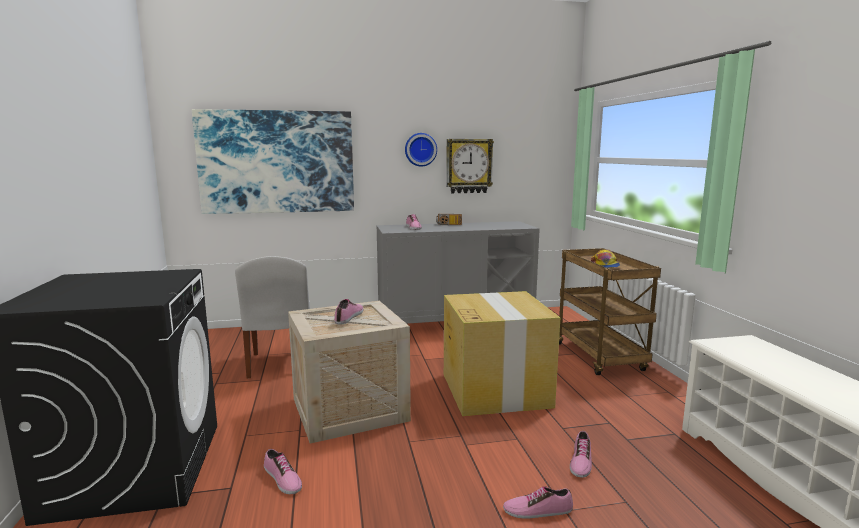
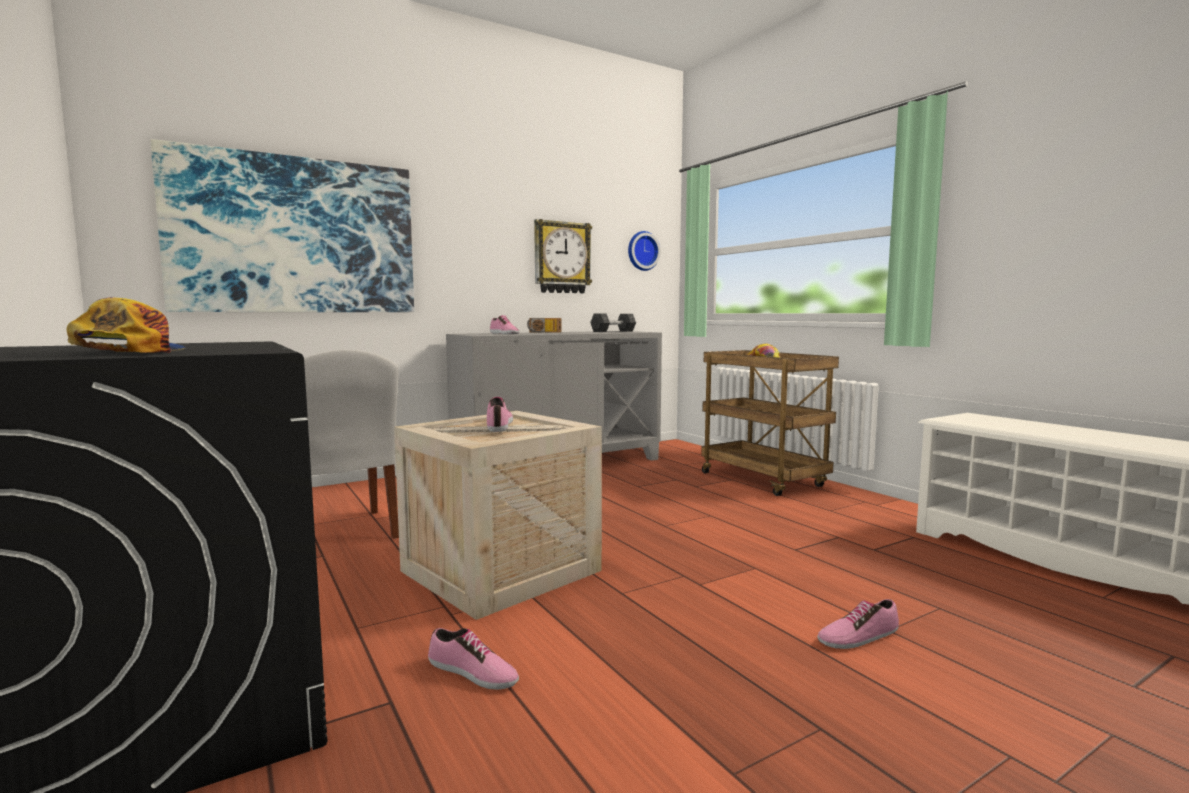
camera: 20 degrees left, 5 degrees down
(95, 297) = (130, 352): none -> cap
(420, 149) = (501, 232): wall clock -> wall clock (642, 251)
(495, 389) = (676, 523): cardboard box -> none
(505, 224) = (613, 331): none -> grey dumbbell
(580, 461) = (849, 578): shoe -> none

